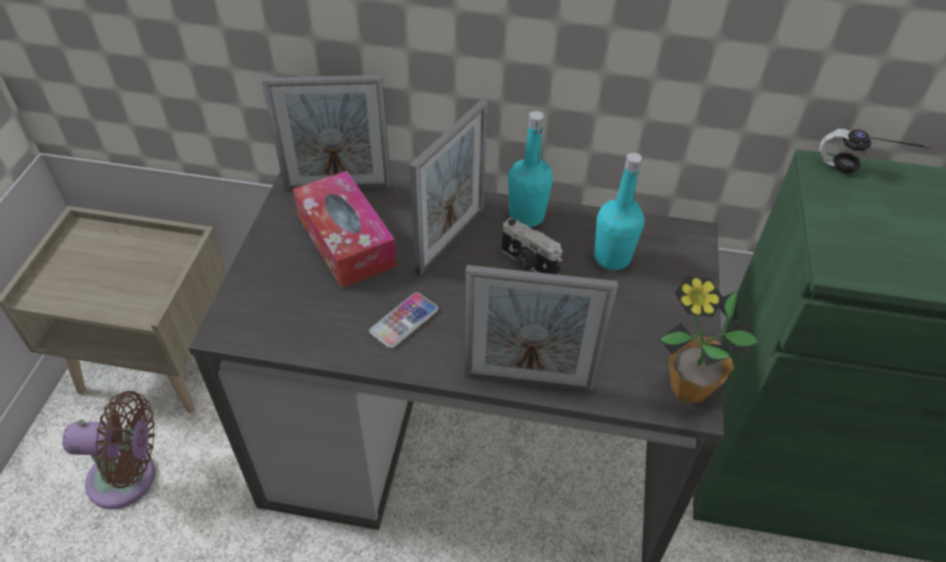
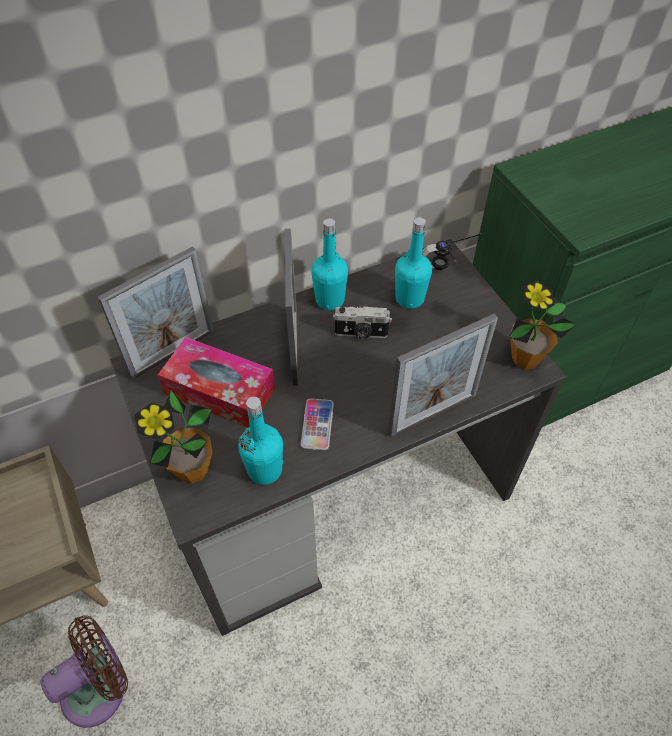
camera: 35 degrees left, 5 degrees up
(259, 293) = (192, 470): none -> potted plant
(318, 331) = (265, 470): none -> turquoise bottle
(859, 178) = (544, 167): headphones -> headphones (452, 269)

